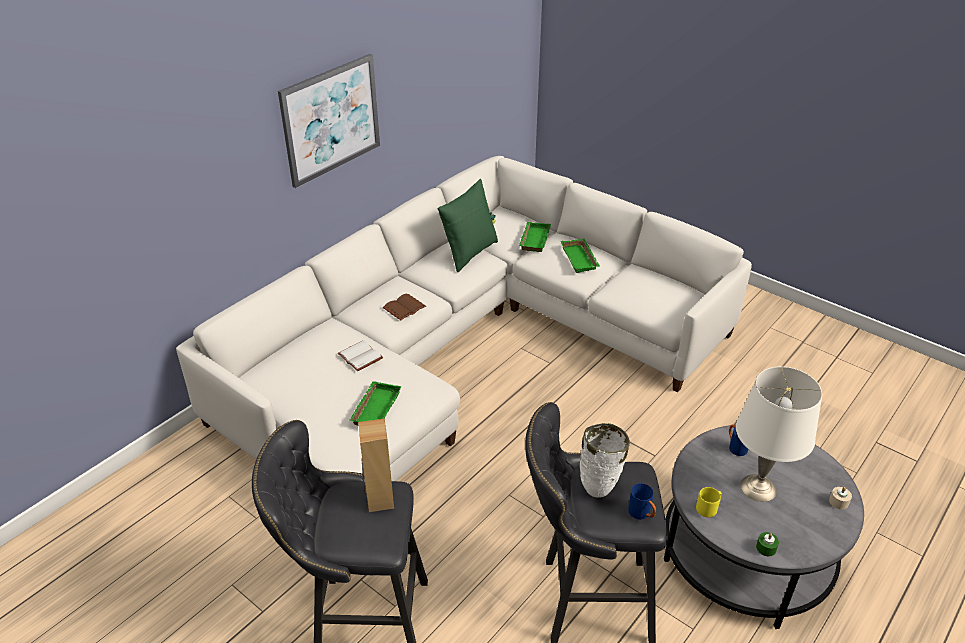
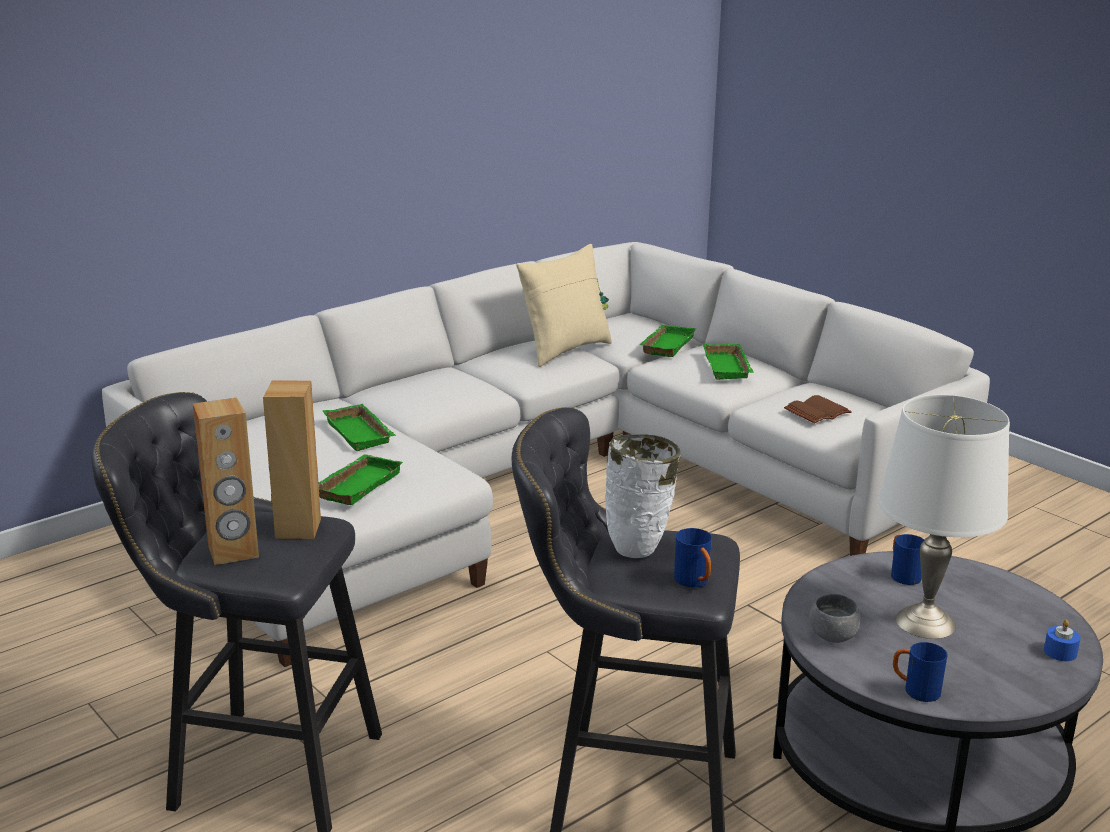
camera: 10 degrees right, 15 degrees down
(331, 119) = (377, 122): picture -> none
(347, 530) = (233, 552): none -> brown speaker
(361, 356) = (361, 433): white book -> green tray
(404, 307) = (446, 393): brown book -> brown book (817, 411)
(469, 253) = (565, 351): green pillow -> beige pillow
(708, 508) = (832, 636): yellow mug -> grey bowl
(766, 548) = (915, 690): green candle -> blue mug
(838, 502) = (1060, 652): beige candle -> blue candle

